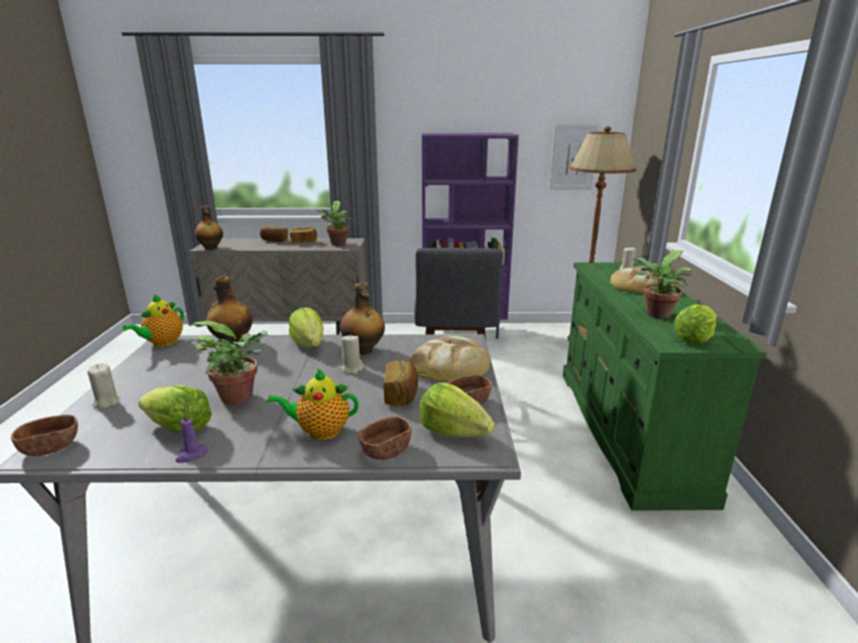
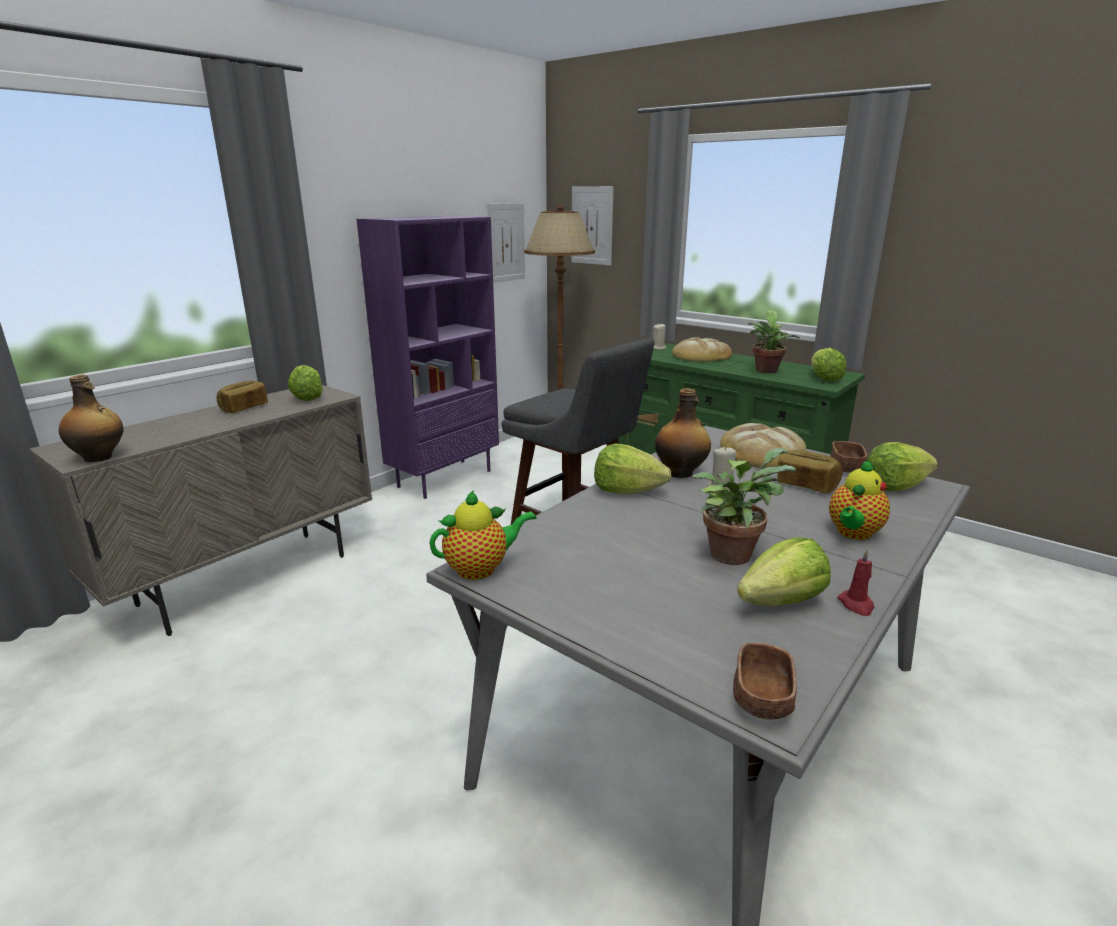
camera: 50 degrees left, 0 degrees up
(106, 402) = (651, 639): beige candle -> none
(162, 343) = (481, 569): teapot -> teapot turned 90 degrees counterclockwise
(191, 455) = (856, 605): purple candle -> red candle
(232, 342) = (553, 526): bottle -> none
(274, 240) = (185, 418): bread -> none
(338, 244) = (307, 397): potted plant -> lettuce
(386, 450) = (911, 517): brown bowl -> none
(649, 147) = (592, 225): none -> picture

